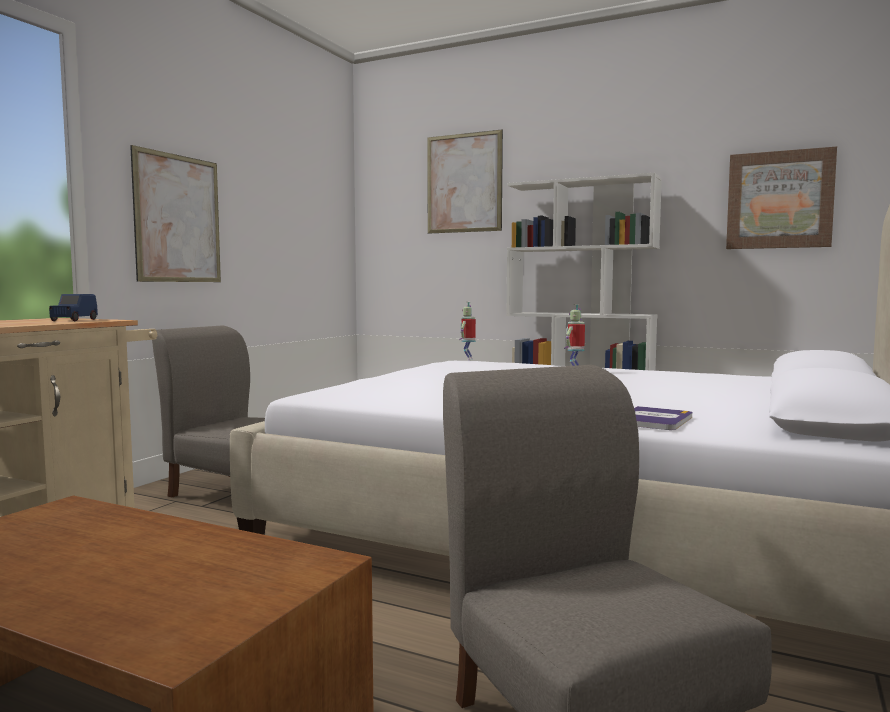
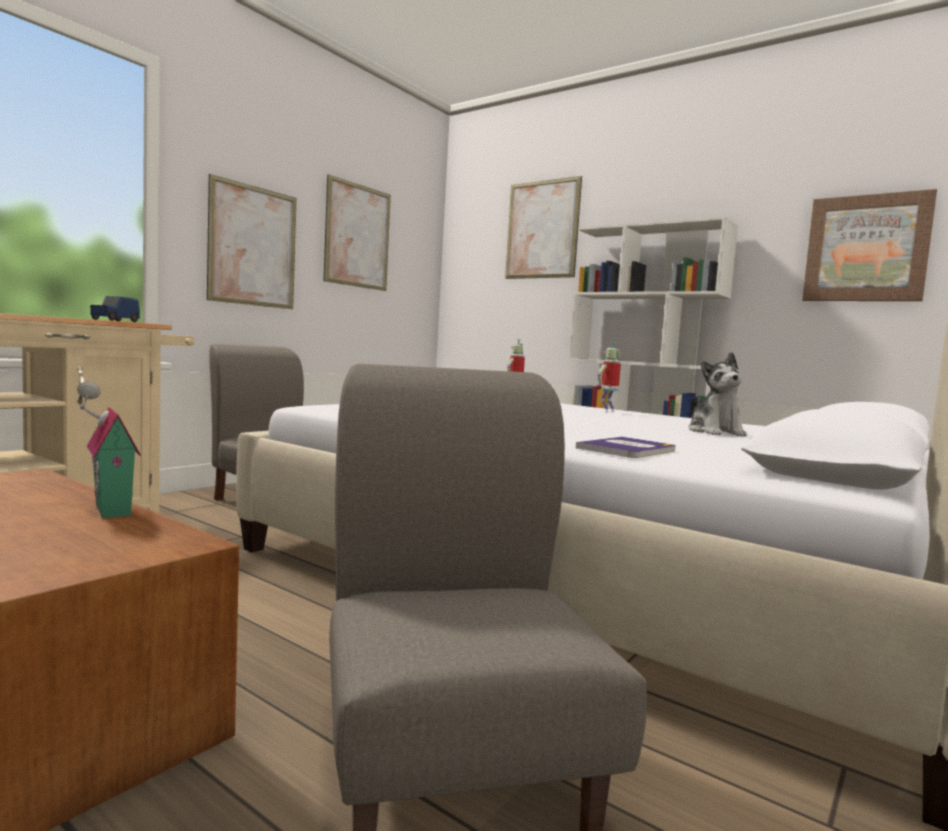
camera: 10 degrees right, 0 degrees up
(205, 536) = (108, 510): none -> toy house
(276, 198) = (358, 236): none -> picture
(692, 388) = (715, 432): none -> plush toy

